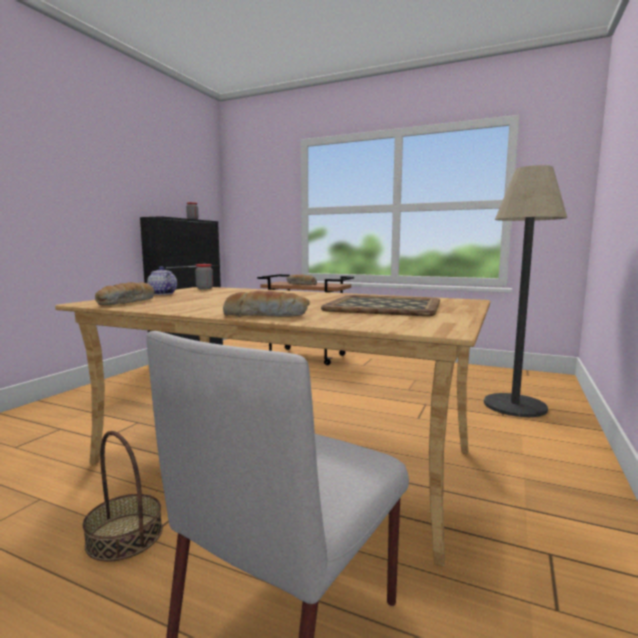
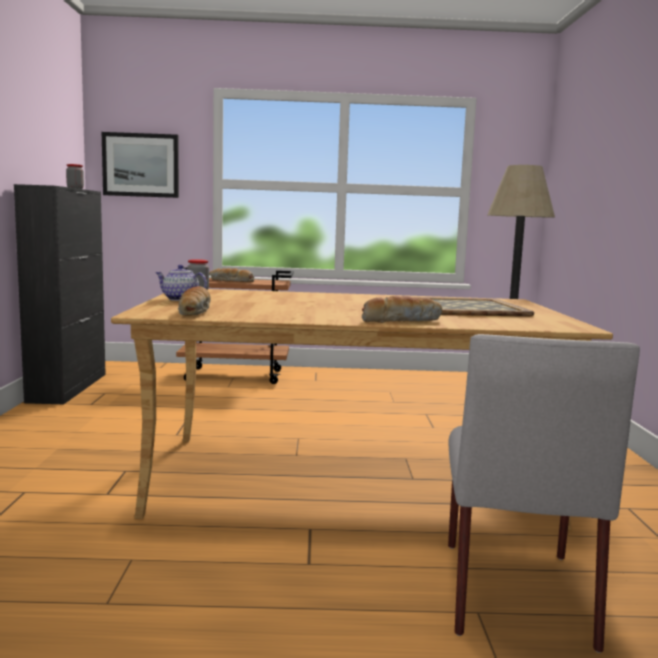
camera: 25 degrees left, 0 degrees up
(124, 536) = (284, 567): basket -> none
(255, 202) = (141, 165): none -> picture

